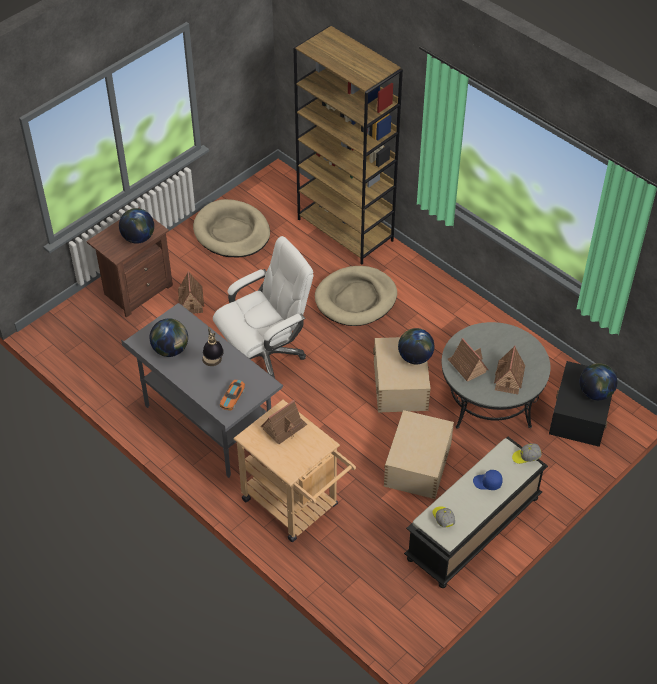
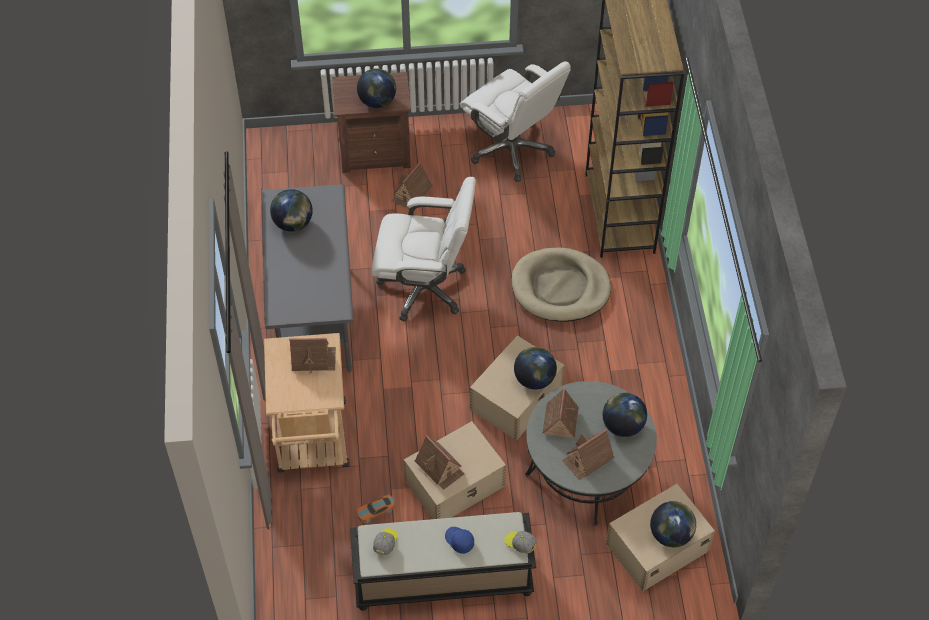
camera: 40 degrees right, 5 degrees up
(213, 365) = (313, 261): table lamp -> none
(232, 232) = (512, 149): beige dog bed -> white office chair
(232, 397) = (299, 302): toy car -> toy car (375, 511)
(414, 453) = (440, 467): none -> toy house
(508, 344) = (622, 425): none -> globe
(579, 414) = (656, 547): black storage box -> beige storage box

